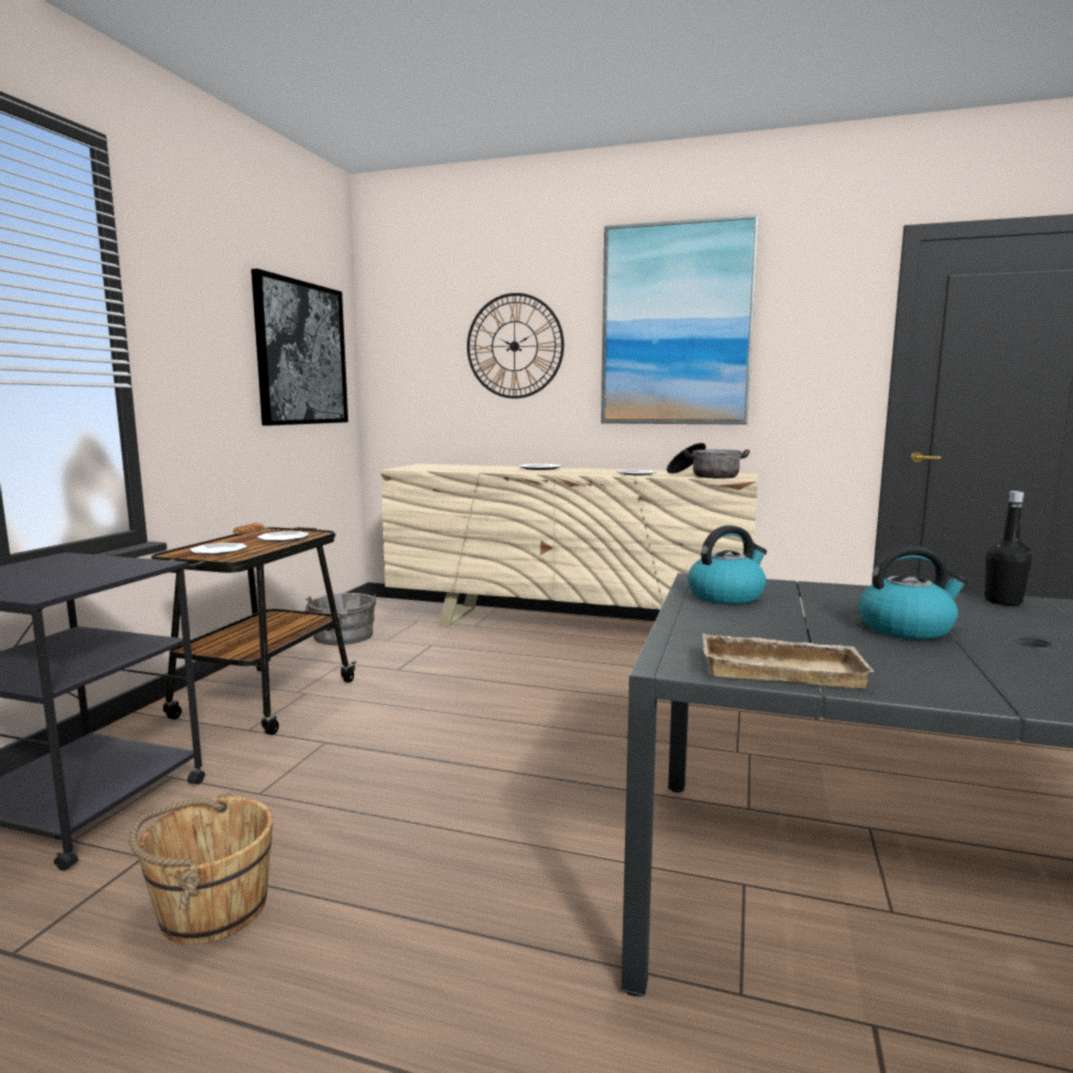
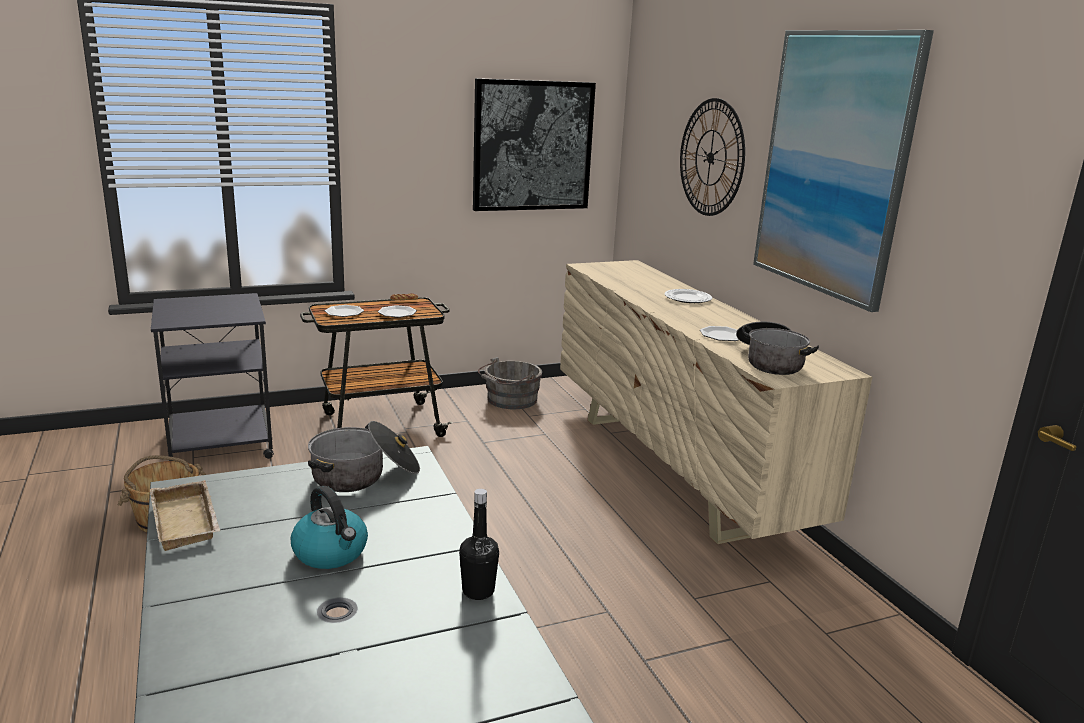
camera: 50 degrees right, 10 degrees up
(726, 596) = (365, 475): kettle -> cooking pot

